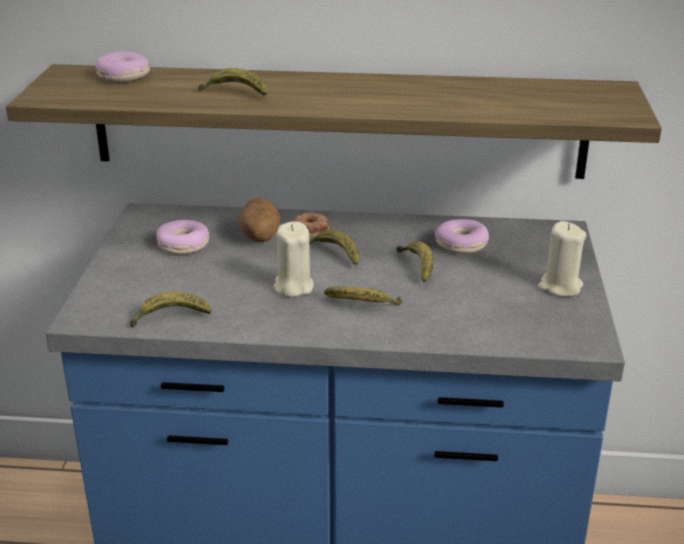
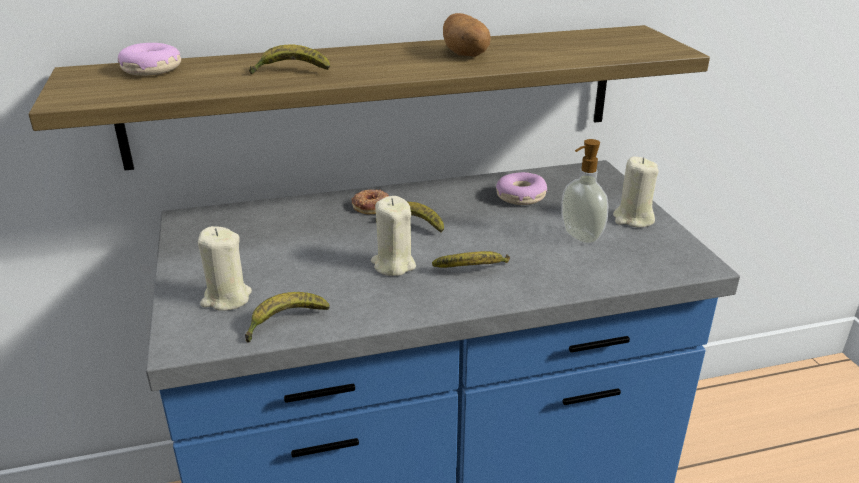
camera: 20 degrees left, 0 degrees up
(136, 288) = (226, 298): none -> beige candle
(184, 245) = (251, 244): donut -> none
(260, 237) = (326, 222): potato -> potato (466, 55)
(417, 267) = (497, 224): banana -> none
(488, 294) = (579, 237): none -> soap dispenser

